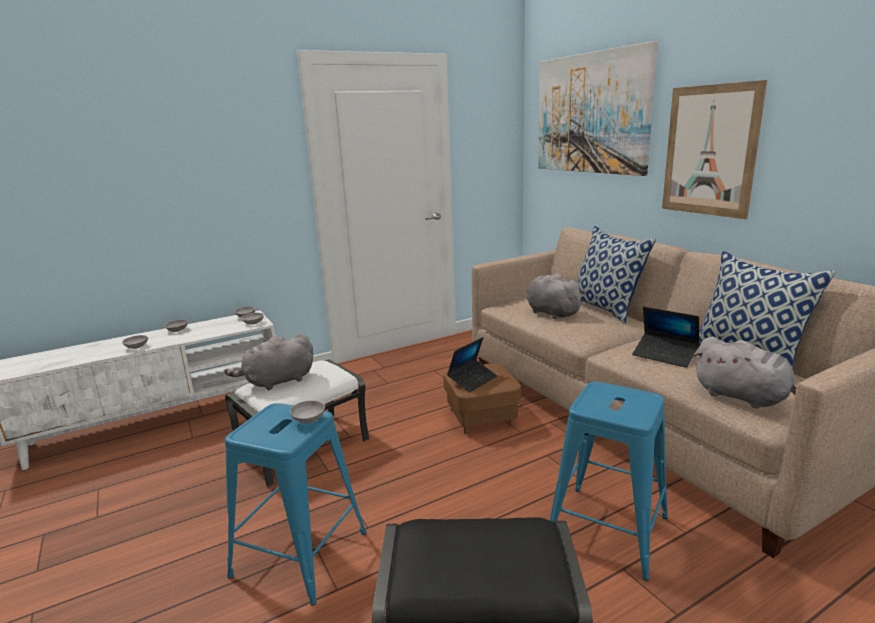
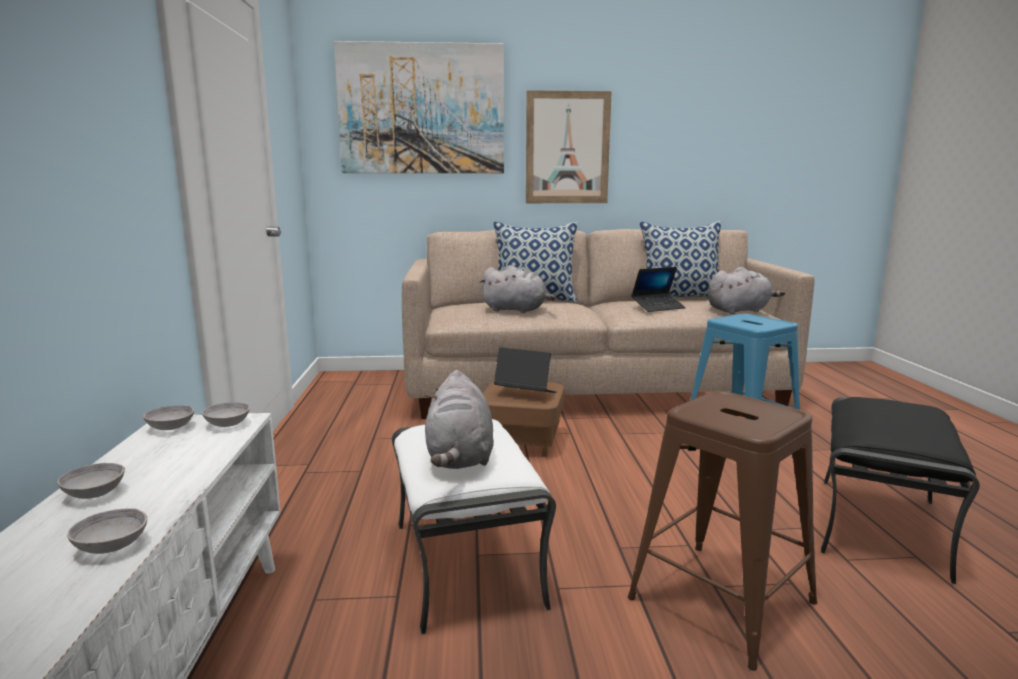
camera: 65 degrees left, 5 degrees down
(300, 554) = (722, 600): blue stool -> brown stool
(309, 420) = (733, 399): grey bowl -> none
(472, 380) = (525, 394): laptop -> laptop turned 45 degrees counterclockwise
(550, 313) = (516, 310): grey plush toy -> grey plush toy turned 150 degrees counterclockwise

